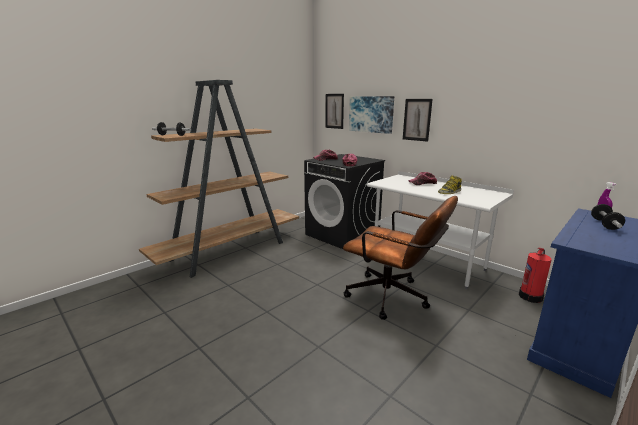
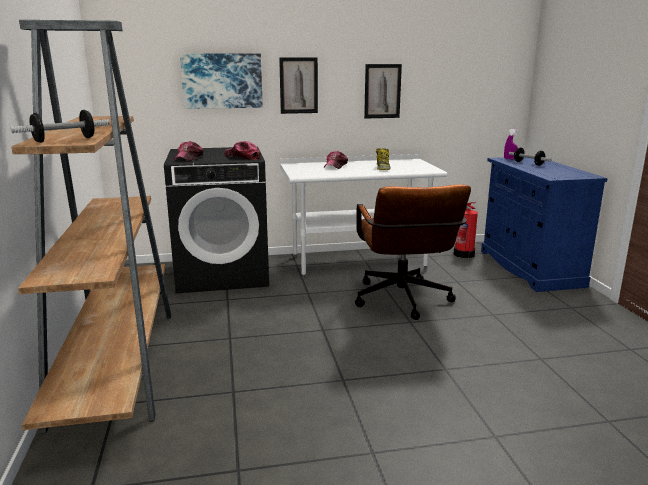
camera: 55 degrees left, 0 degrees up
(334, 111) = (143, 78): picture -> picture (382, 91)
(393, 298) = (403, 302): brown office chair -> brown office chair turned 105 degrees clockwise

